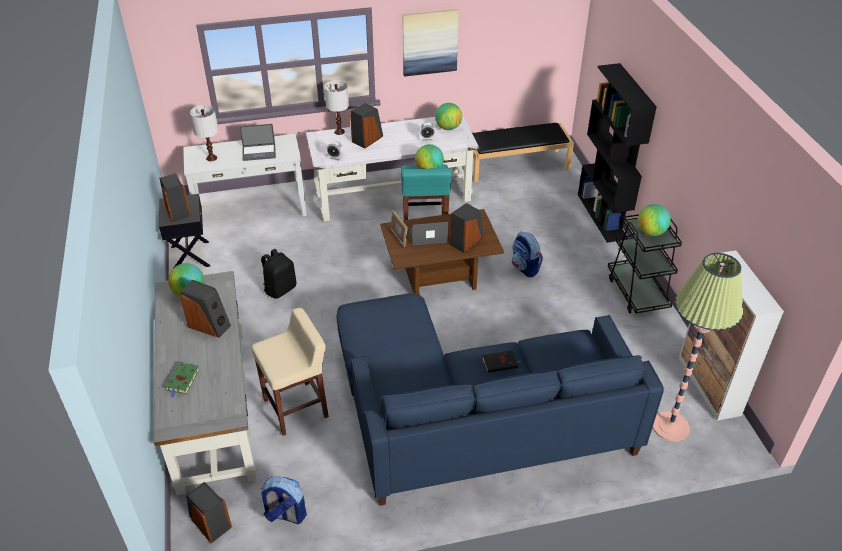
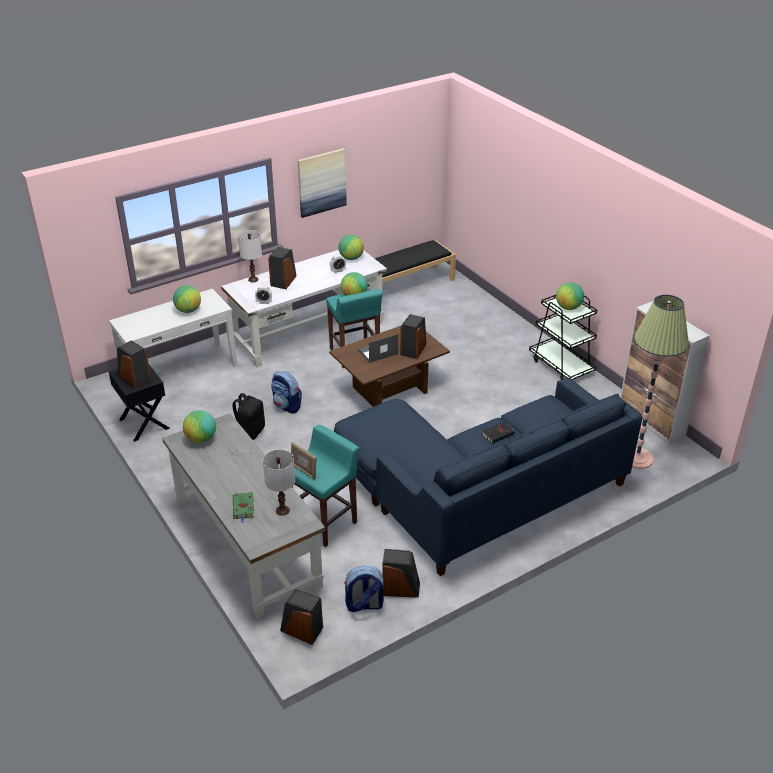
camera: 20 degrees left, 5 degrees down
(209, 325) = (238, 460): speaker -> speaker (400, 588)
(211, 158) = (144, 324): white table lamp -> white table lamp (282, 510)
(259, 152) = (188, 310): laptop -> globe
(297, 408) = (324, 522): beige stool -> turquoise stool
(399, 238) = (353, 359): picture frame -> picture frame (303, 471)
(525, 268) = (459, 367): backpack -> backpack (287, 406)
(602, 216) = (502, 312): black bookcase -> none

